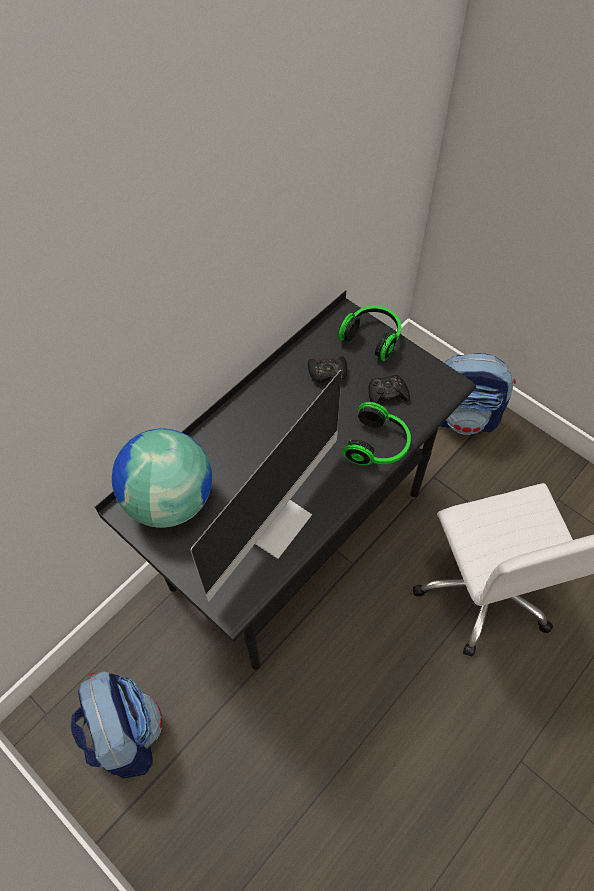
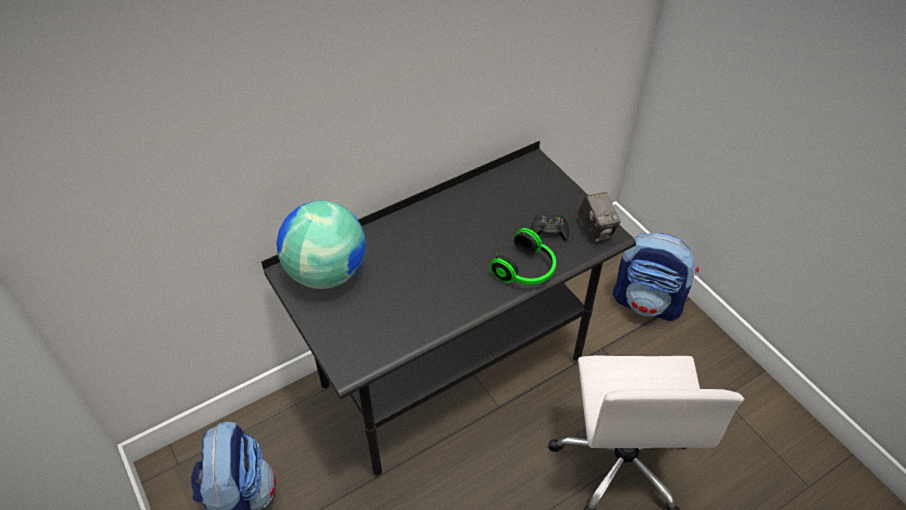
camera: 15 degrees right, 10 degrees down
(274, 521) = (410, 309): monitor -> none
(327, 372) = (501, 203): black game controller -> none
(373, 337) = (552, 183): headphones -> none
(433, 382) = (595, 230): none -> camera

